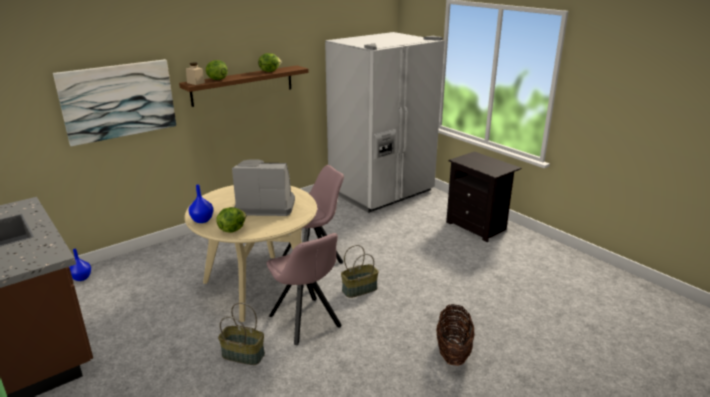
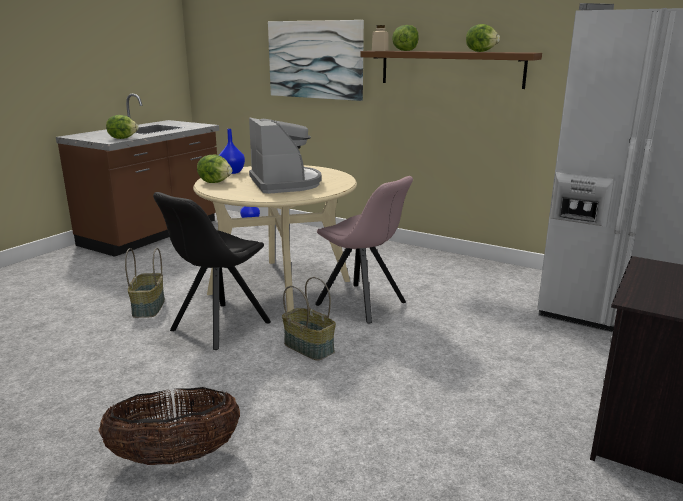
camera: 70 degrees right, 5 degrees down
(48, 249) = (123, 138): none -> lettuce
(305, 321) = (219, 326): pink chair -> black chair

